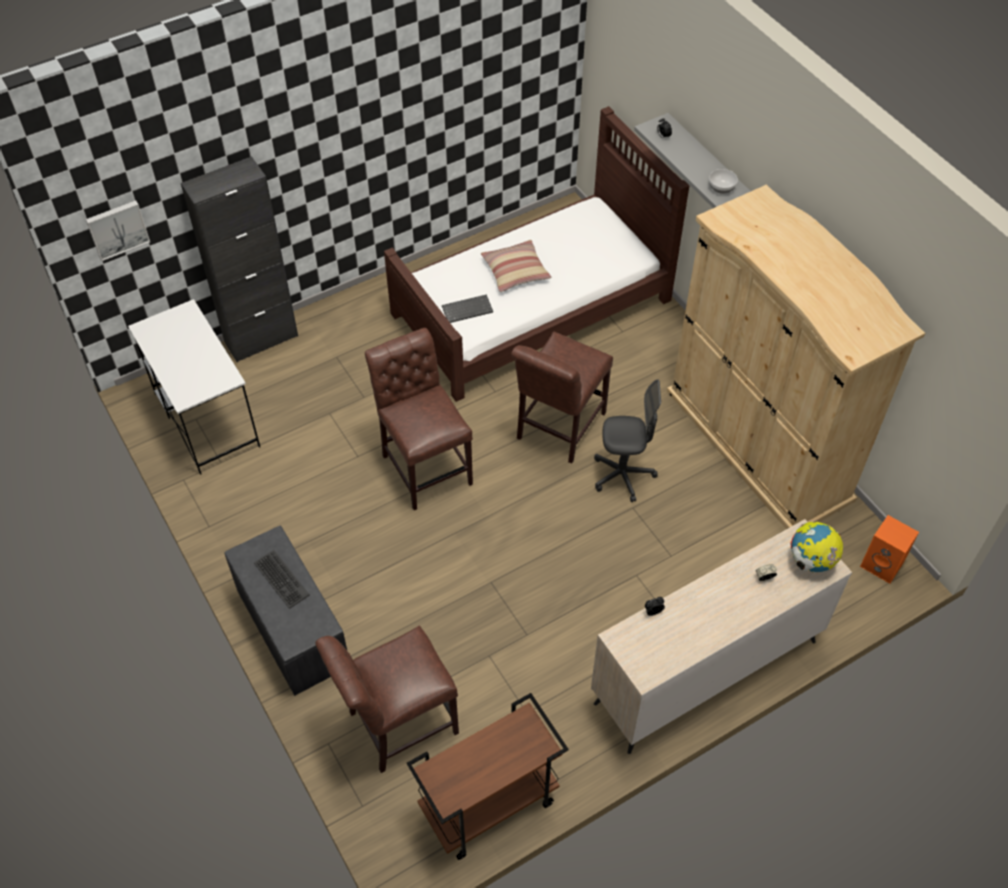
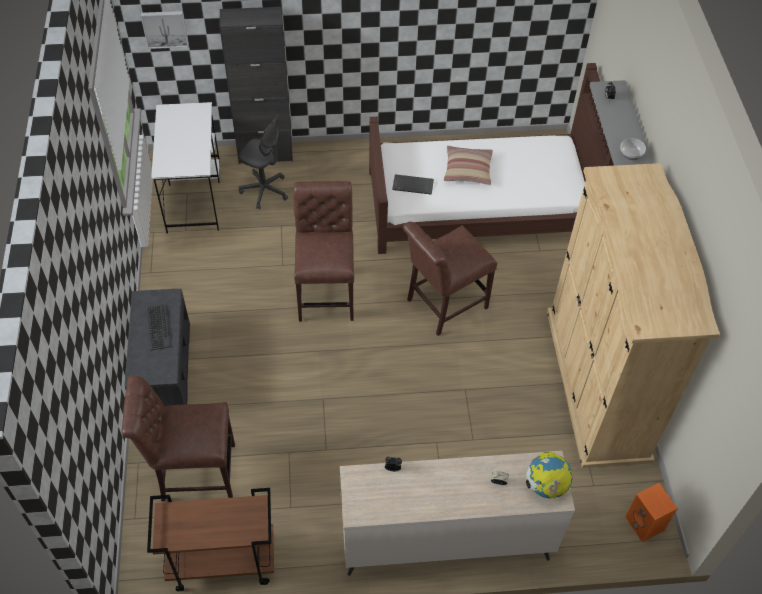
camera: 25 degrees right, 0 degrees up
(622, 475) = (472, 361): grey office chair -> grey office chair (264, 190)

